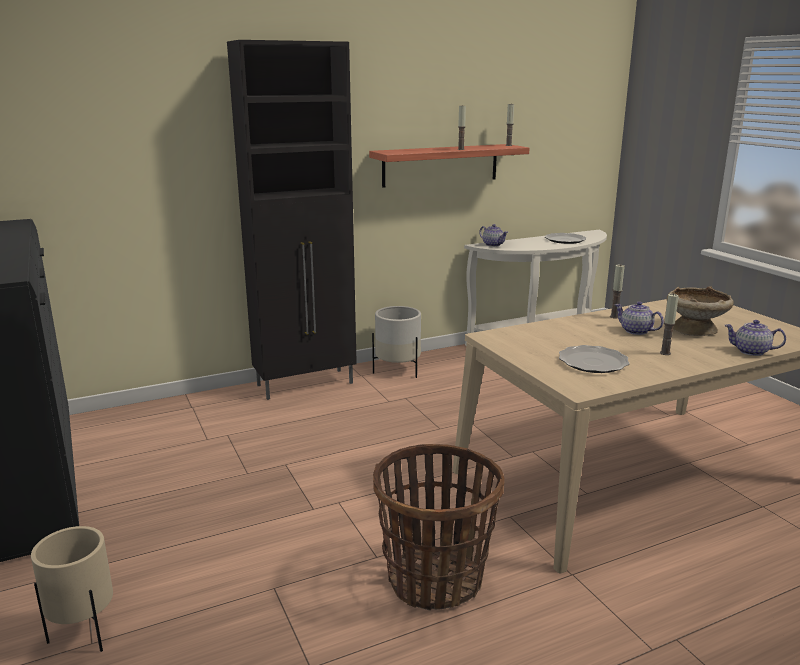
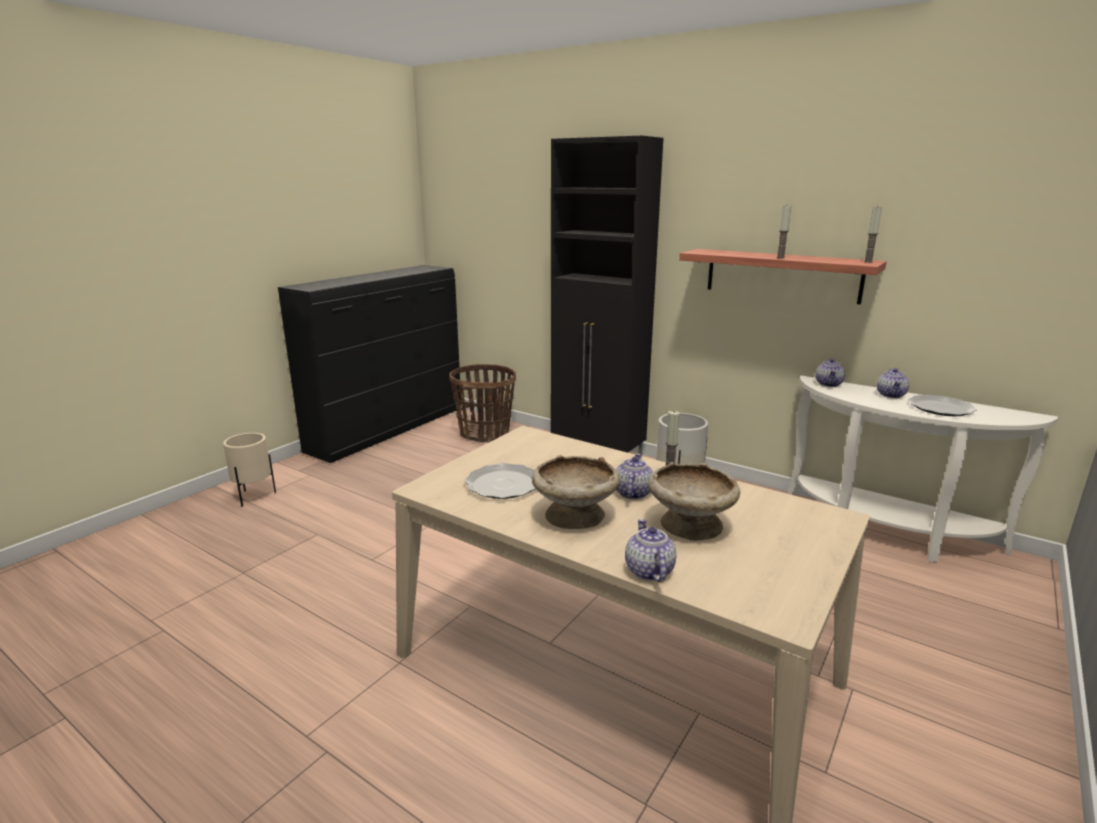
camera: 60 degrees right, 0 degrees up
(435, 579) = (356, 592): basket -> basket (485, 434)
(531, 241) = (891, 395): none -> teapot
(665, 353) = (574, 516): candle -> beige bowl

